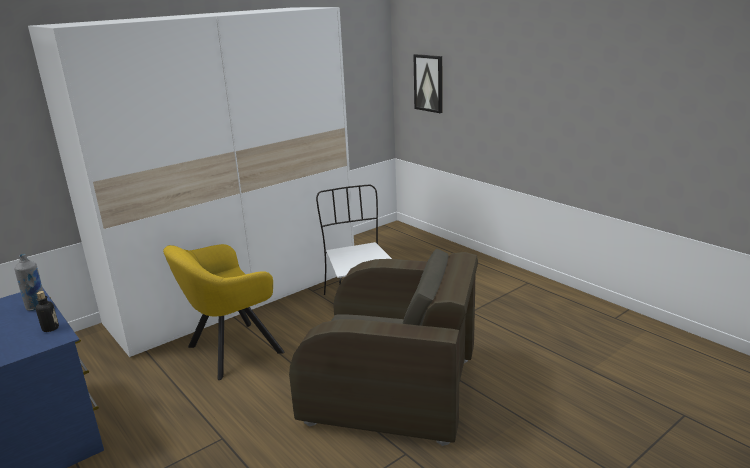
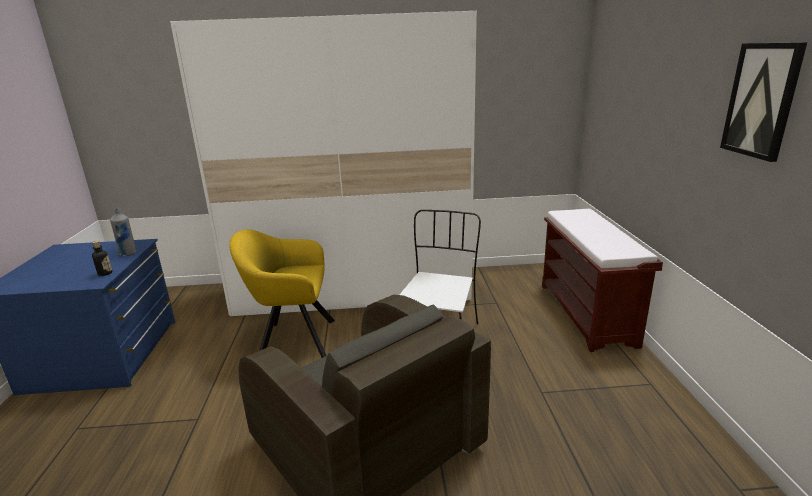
camera: 35 degrees right, 0 degrees up
(429, 83) = (610, 110): picture -> picture (762, 100)
(449, 253) = (587, 314): none -> brown bench

